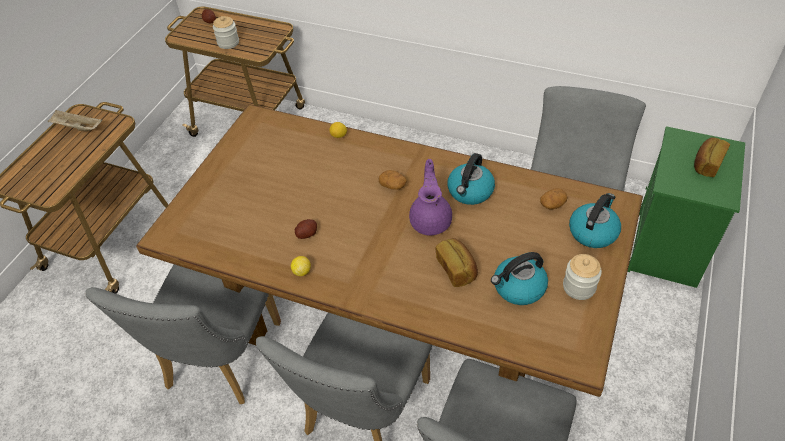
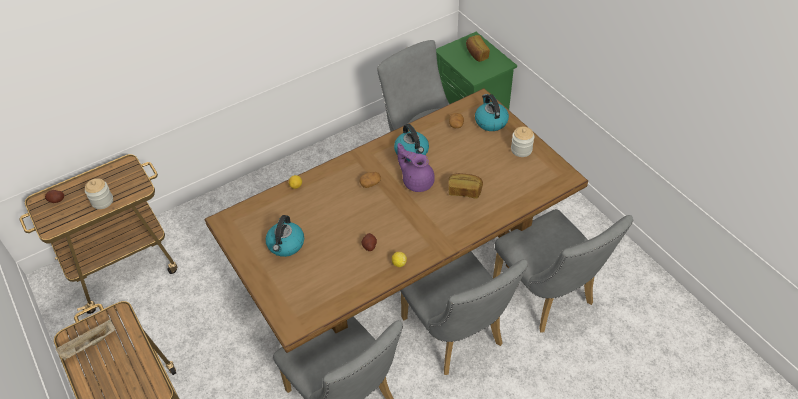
camera: 55 degrees left, 0 degrees up
(518, 288) = (500, 173): kettle -> kettle (286, 245)

